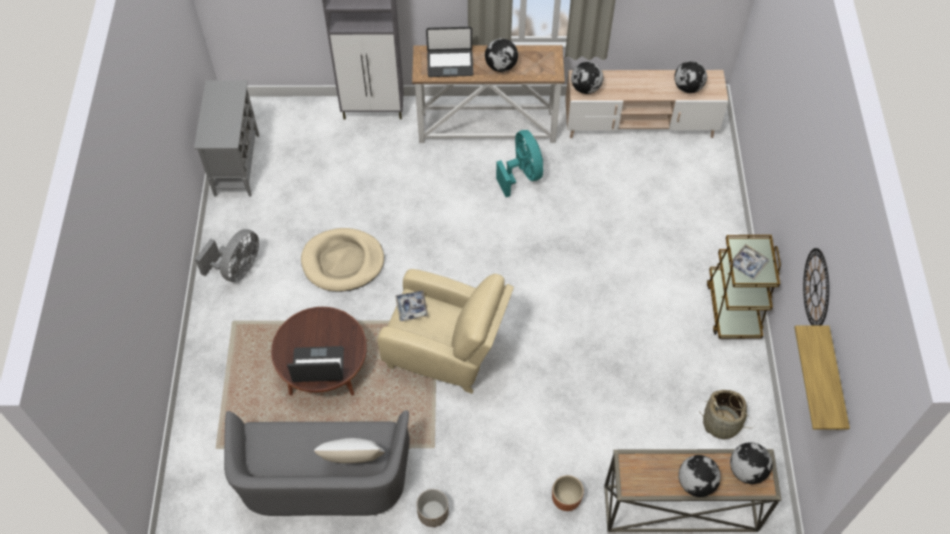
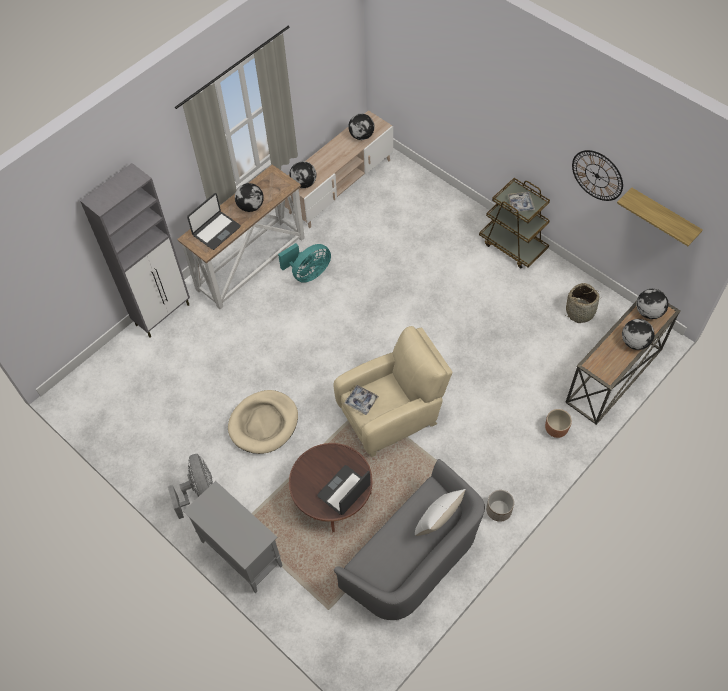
camera: 45 degrees left, 0 degrees up
(237, 164) = (111, 429): grey cabinet -> grey cabinet (240, 553)
(522, 174) = (308, 273): turquoise fan -> turquoise fan turned 120 degrees clockwise

